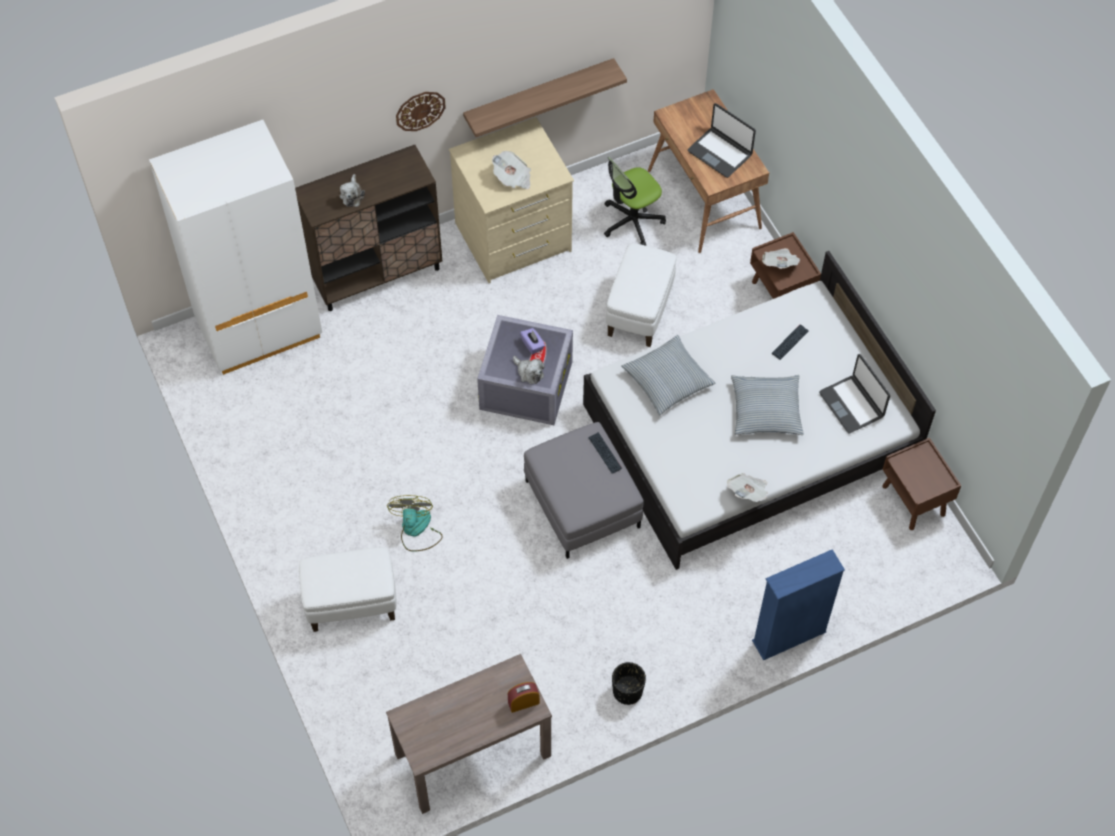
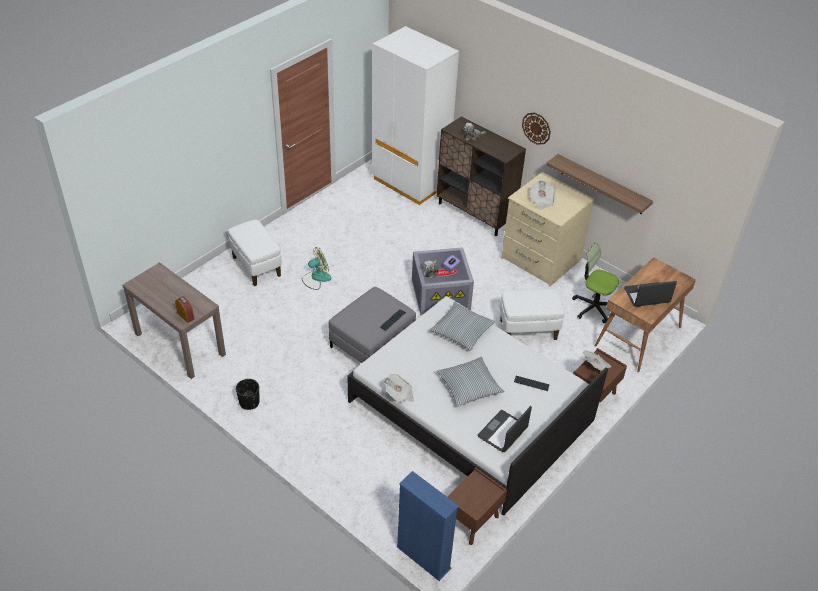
camera: 65 degrees right, 15 degrees down
(720, 153) = (647, 296): laptop -> laptop turned 60 degrees clockwise
(789, 636) = (325, 476): blue bookcase -> blue bookcase (423, 557)

